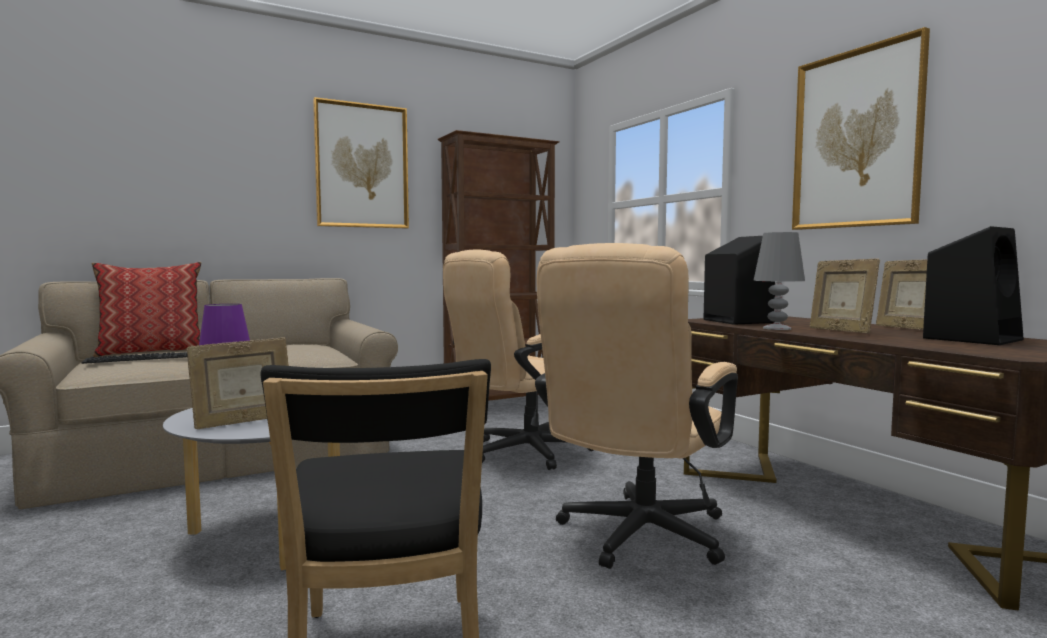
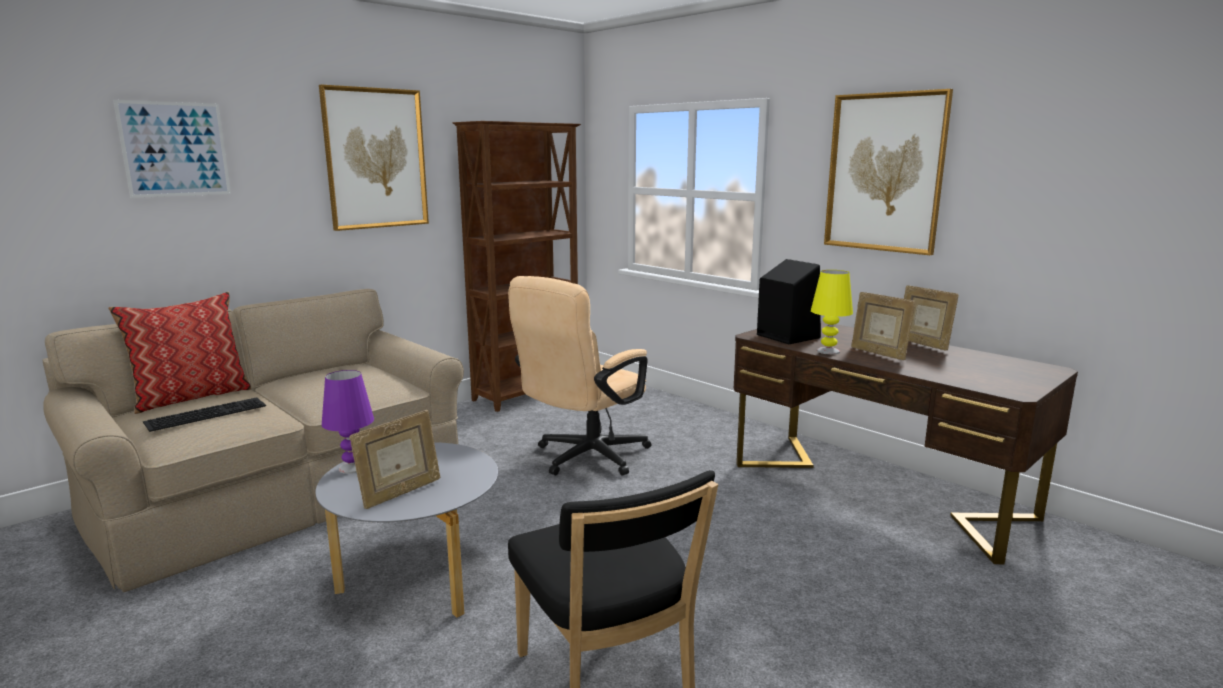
camera: 15 degrees left, 10 degrees up
(180, 143) = (175, 149): none -> picture
(635, 538) = (730, 540): beige office chair -> none
(777, 328) = (828, 351): grey table lamp -> yellow table lamp
(972, 339) = (976, 362): black speaker -> none

